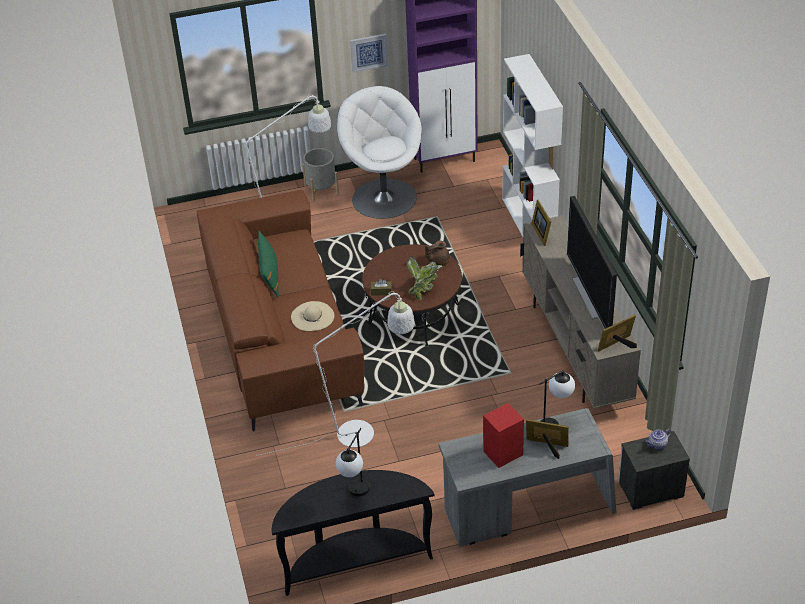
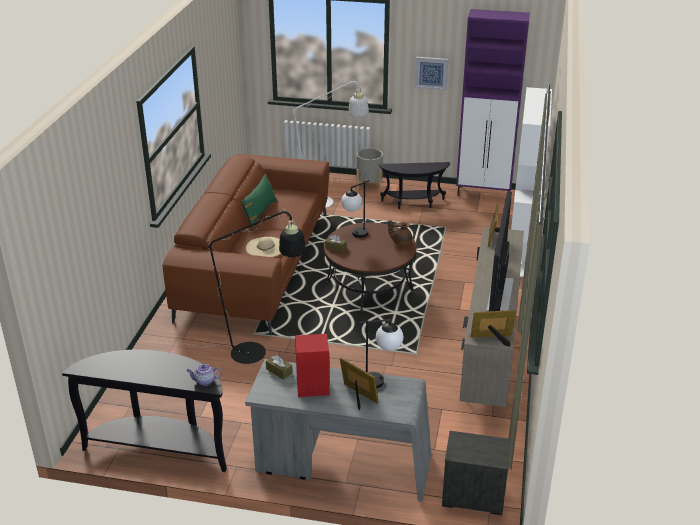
camera: 25 degrees right, 10 degrees down
(355, 494) = (155, 370): table lamp -> table lamp (355, 235)
(365, 431) = (257, 353): white floor lamp -> black floor lamp
(384, 197) = (413, 203): white armchair -> black side table
(424, 289) = (372, 256): potted plant -> none
(462, 450) = (279, 371): none -> brown tissue box
(657, 445) = (484, 444): teapot -> teapot (204, 381)

